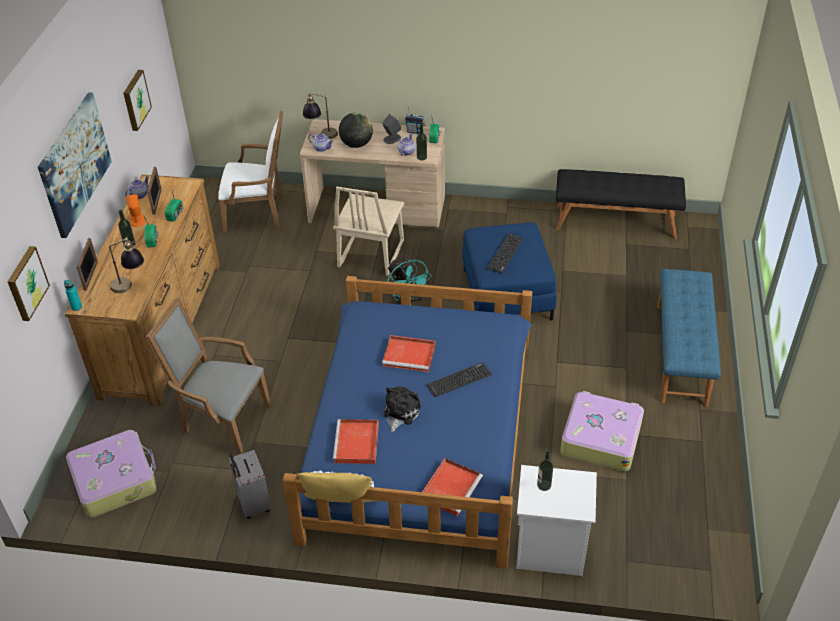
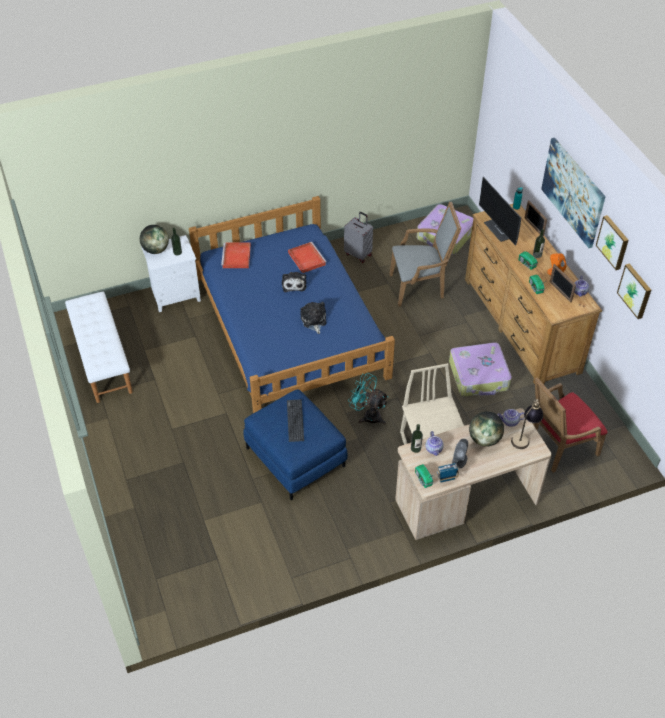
camera: 150 degrees right, 5 degrees up
(26, 283) = (519, 150): picture -> picture (613, 242)
(130, 286) = (501, 230): table lamp -> monitor
(259, 215) = (558, 448): white armchair -> red armchair
(340, 507) = (291, 228): yellow pillow -> none
(410, 355) = (313, 321): red tray -> plush toy
(459, 380) = (270, 317): keyboard -> none
(575, 503) = (156, 250): none -> globe
(600, 438) = (171, 369): suitcase -> suitcase (479, 376)
(616, 221) = (238, 585): black bench -> none
(682, 354) = (132, 458): blue bench -> none
(689, 488) = (102, 359): none -> white bench

